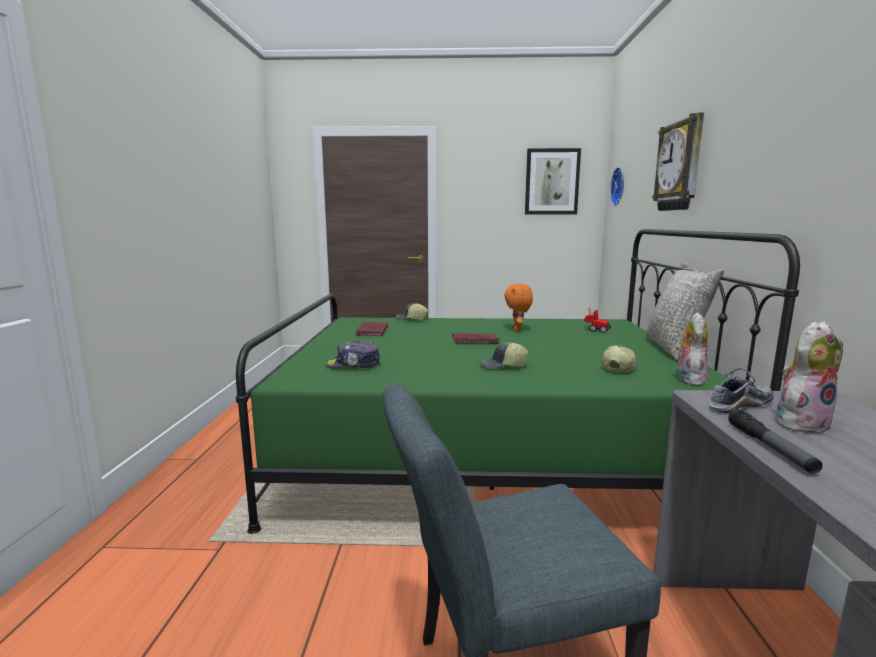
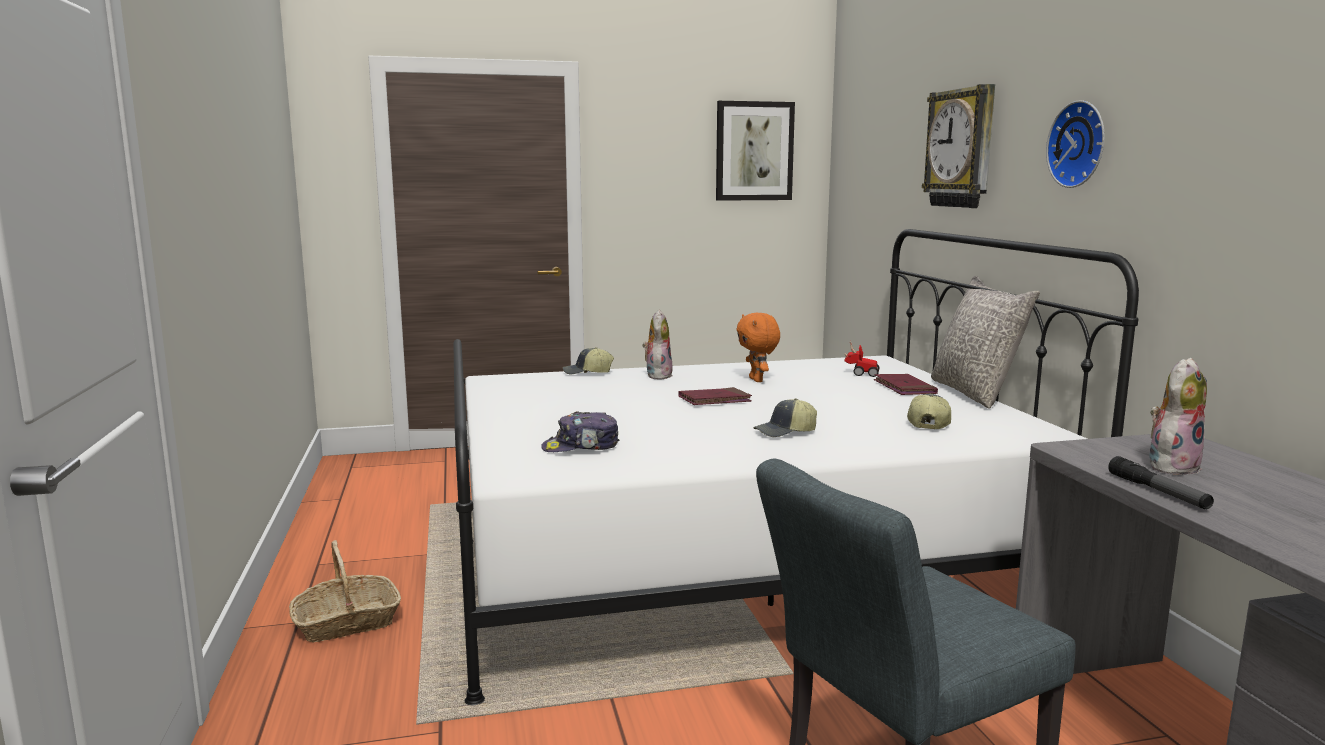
camera: 15 degrees left, 0 degrees up
(222, 463) = (347, 623): none -> basket
(372, 331) = (549, 395): red book -> red book (904, 388)
(486, 449) = (734, 556): green bed -> white bed
(619, 186) = (857, 162): wall clock -> wall clock (1080, 144)
(688, 379) = (1016, 431): plush toy -> plush toy (657, 375)
(739, 406) = (1106, 454): shoe -> none

